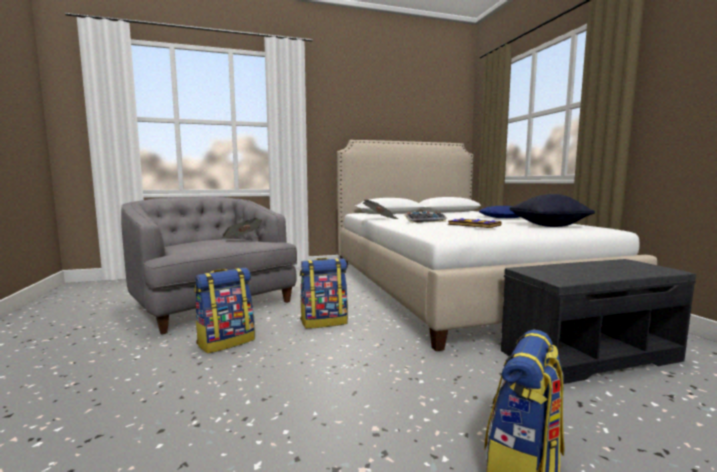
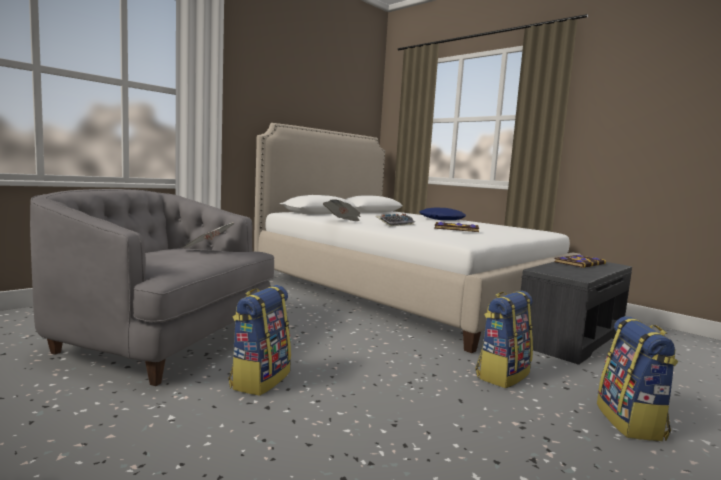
camera: 30 degrees left, 0 degrees up
(324, 322) = (334, 341): backpack -> backpack (502, 375)
(548, 226) = (503, 229): black pillow -> none
(607, 265) = (579, 263): none -> book

